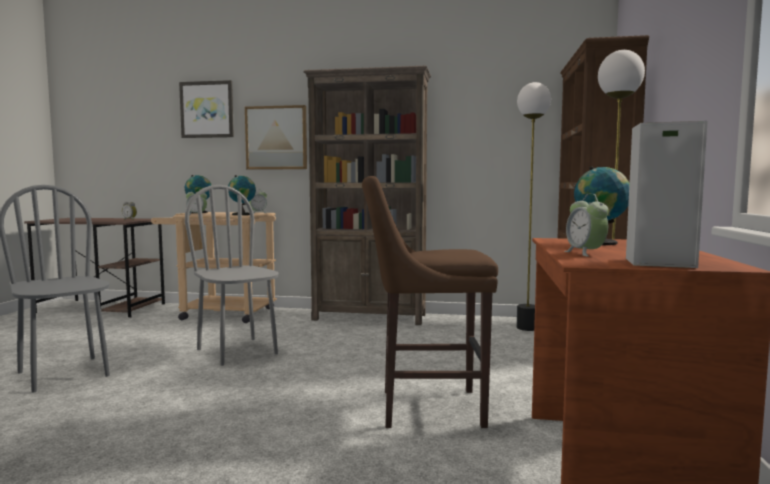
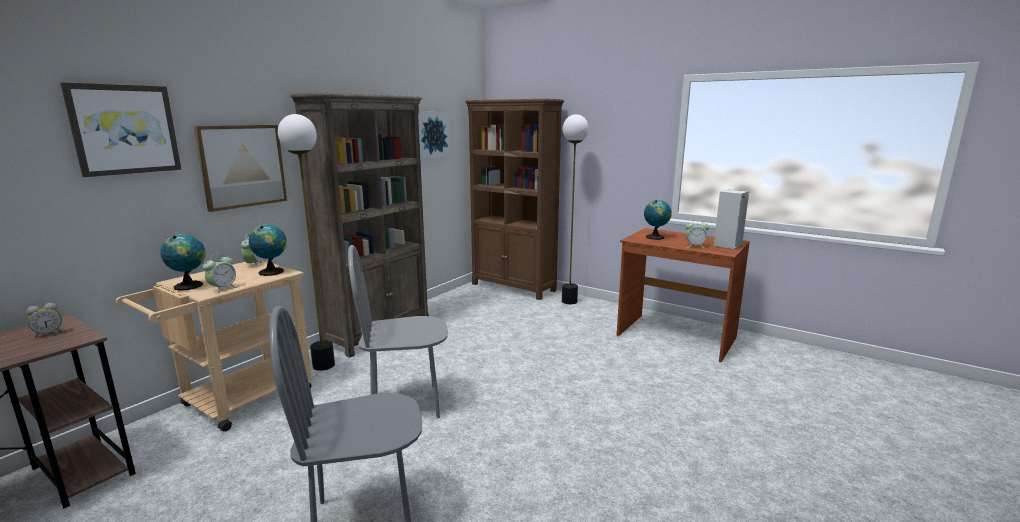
camera: 65 degrees left, 10 degrees up
(425, 407) = (587, 357): brown stool -> none
(498, 115) = (432, 134): none -> picture
(527, 328) = (478, 295): floor lamp -> floor lamp (324, 365)

